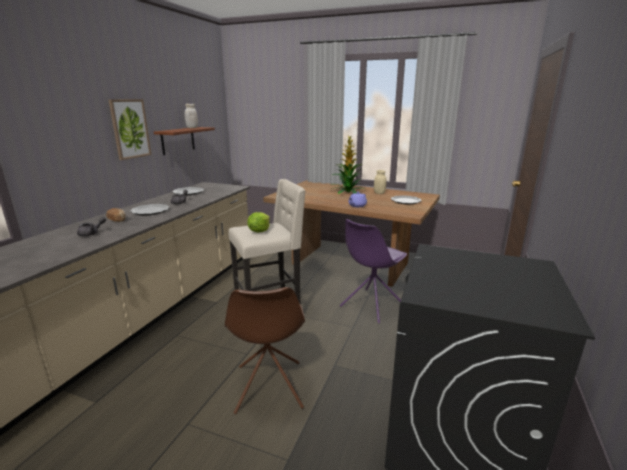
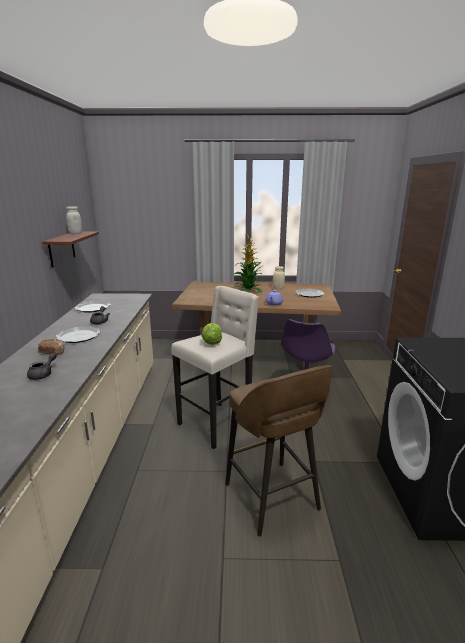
camera: 20 degrees left, 0 degrees up
(130, 129) = (23, 241): picture -> none
(269, 387) = (272, 498): brown chair -> brown stool

